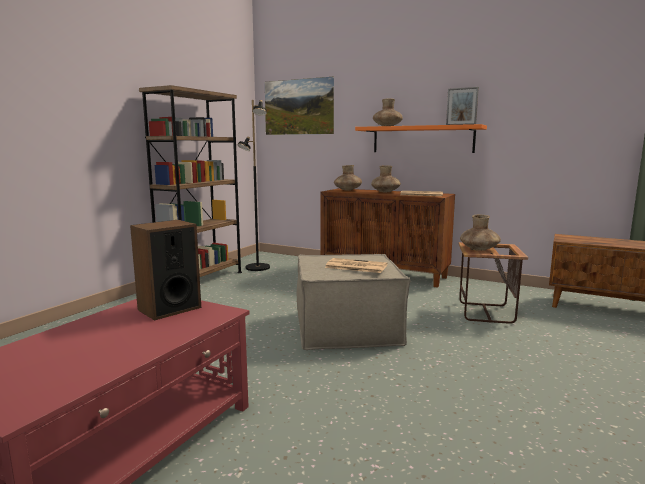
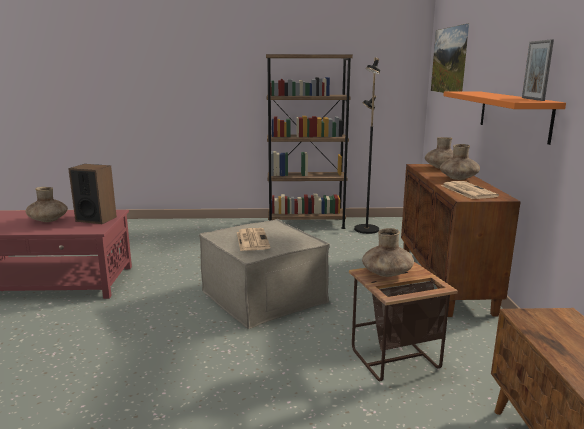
camera: 60 degrees right, 5 degrees up
(387, 126) = (475, 93): brown vase -> brown vase (48, 220)

